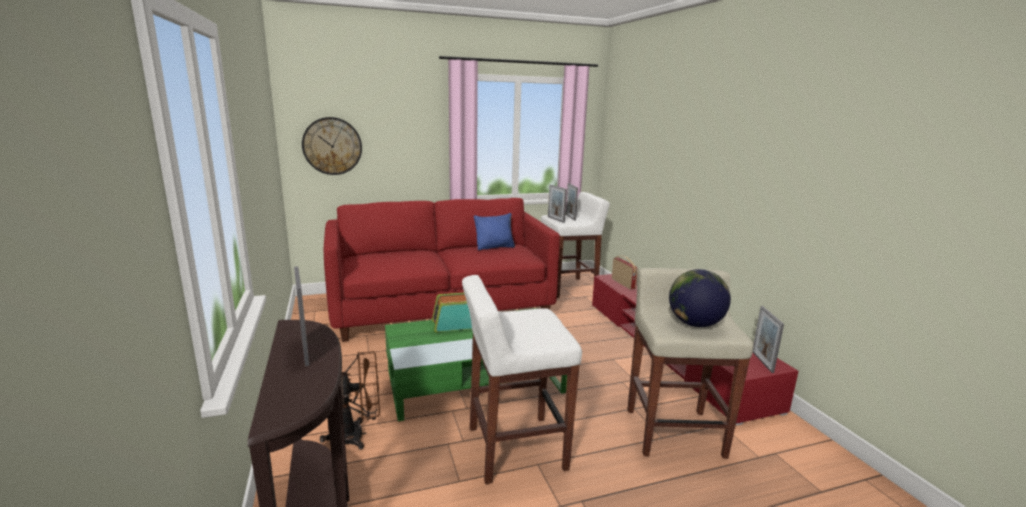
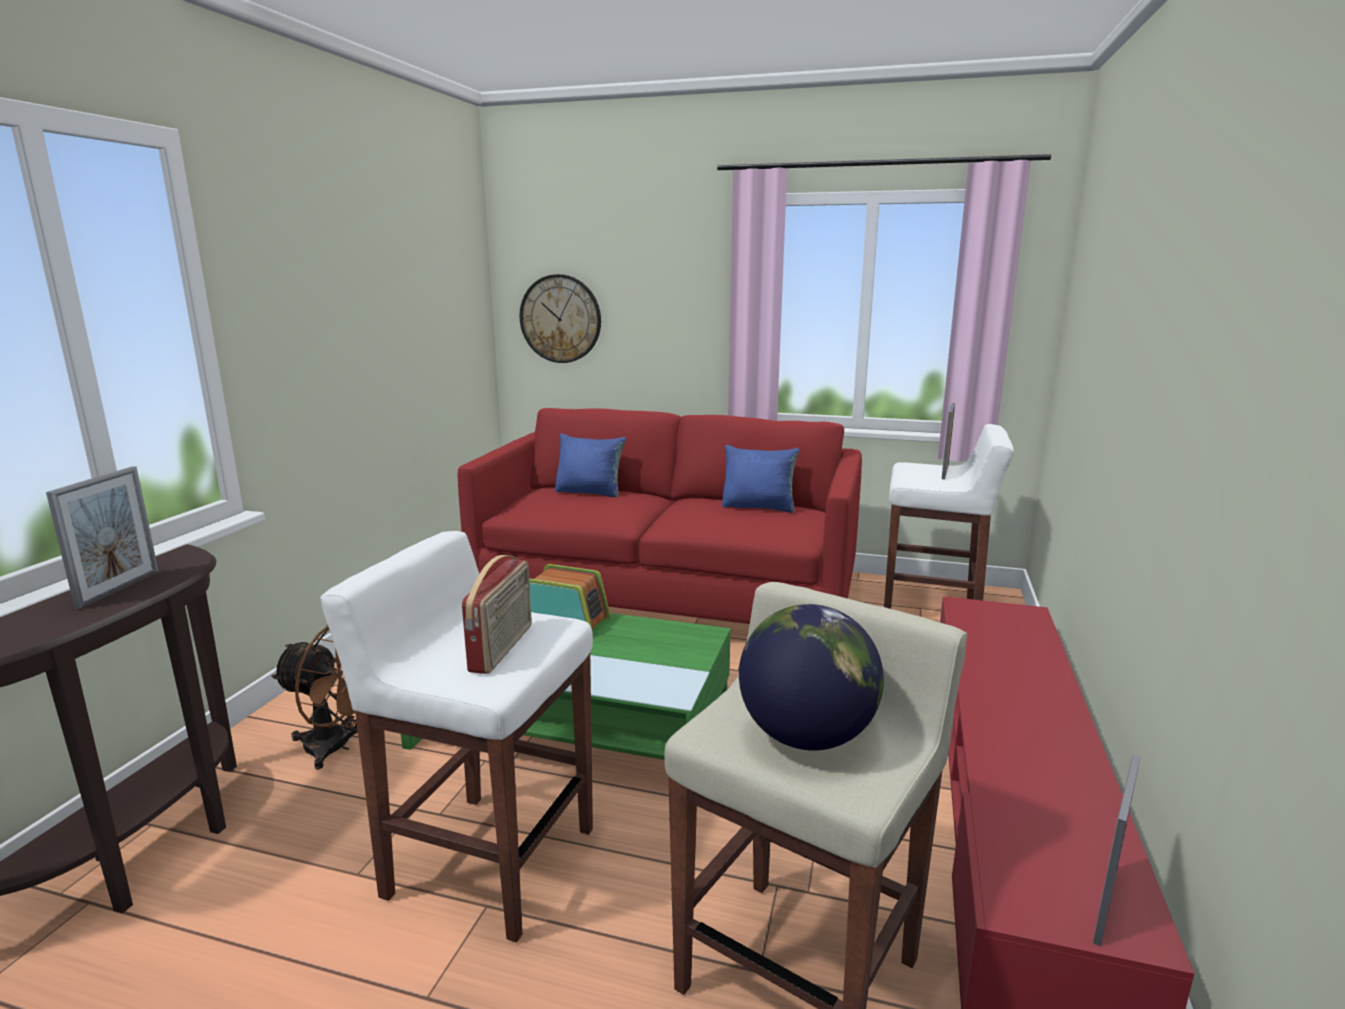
camera: 35 degrees right, 0 degrees up
(393, 254) = (590, 492): none -> blue pillow
(556, 219) = (906, 472): picture frame -> none
(623, 283) = (984, 625): radio -> radio (503, 648)

